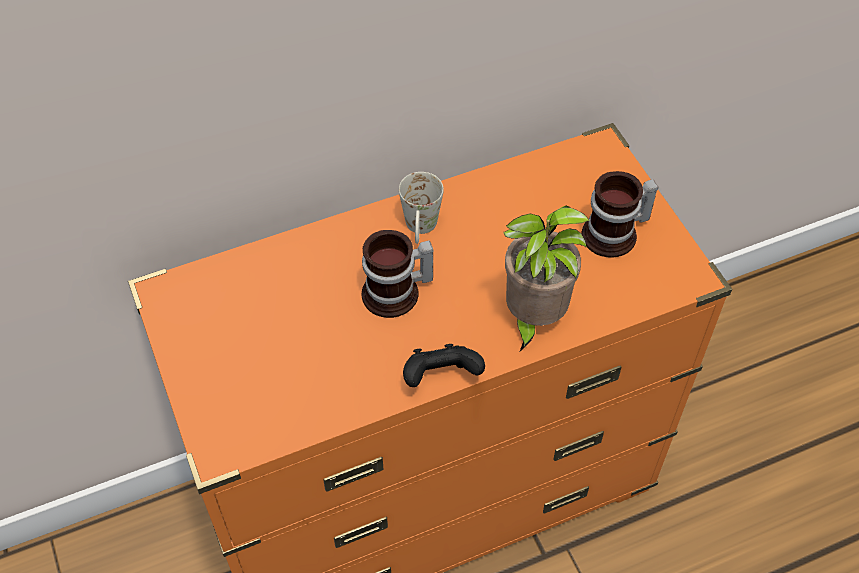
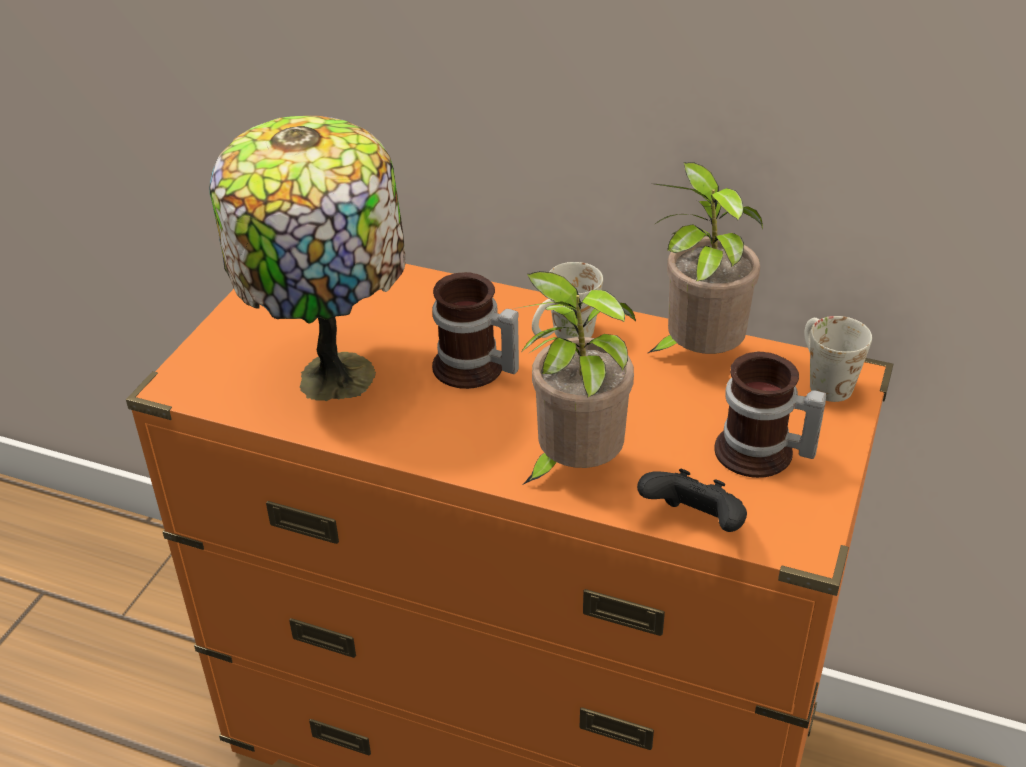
camera: 45 degrees right, 15 degrees down
(311, 362) = (332, 372): none -> table lamp
(441, 377) = (421, 455): black game controller -> black game controller (694, 524)
(510, 190) = (697, 356): none -> potted plant
(591, 160) = (822, 380): none -> white mug

